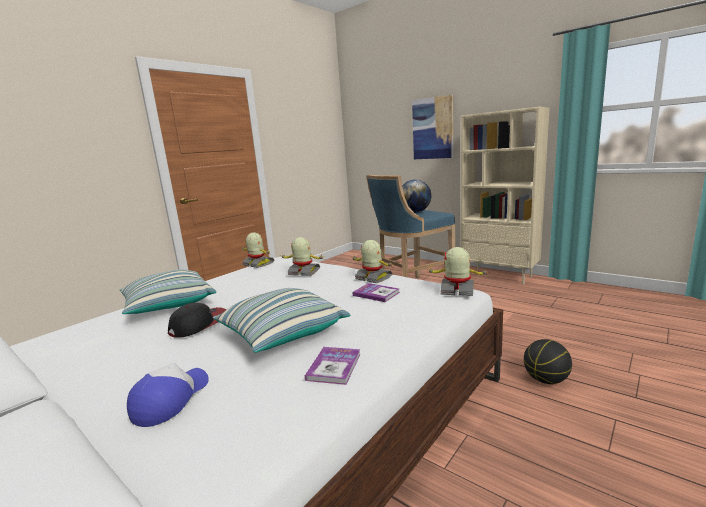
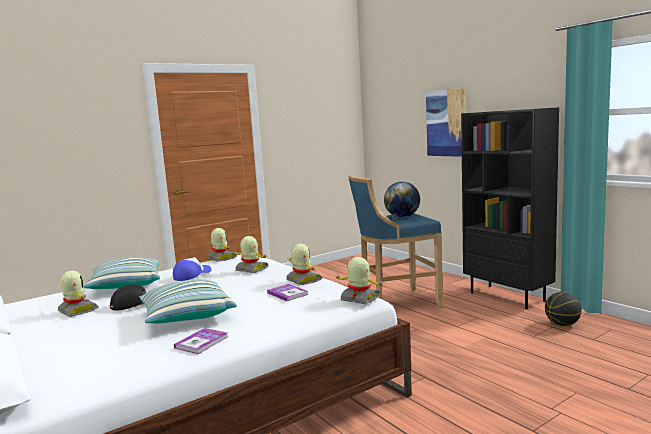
camera: 15 degrees right, 5 degrees down
(124, 344) = (77, 311): none -> toy robot
(170, 399) = (83, 348): cap -> cap (192, 275)
(500, 275) = (508, 297): beige bookcase -> black bookcase
(546, 380) = (457, 403): basketball -> basketball (562, 324)

